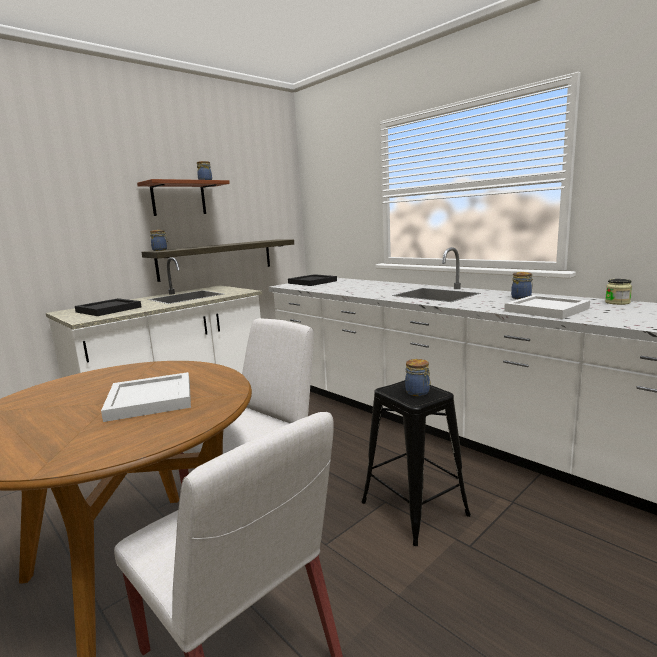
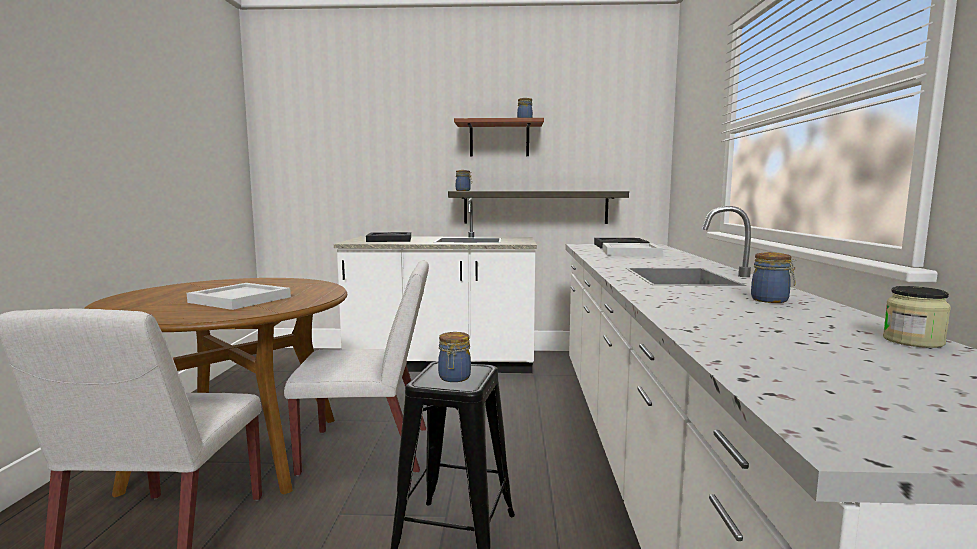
camera: 45 degrees right, 5 degrees down
(547, 310) = (716, 317): white tray -> white tray (630, 252)

